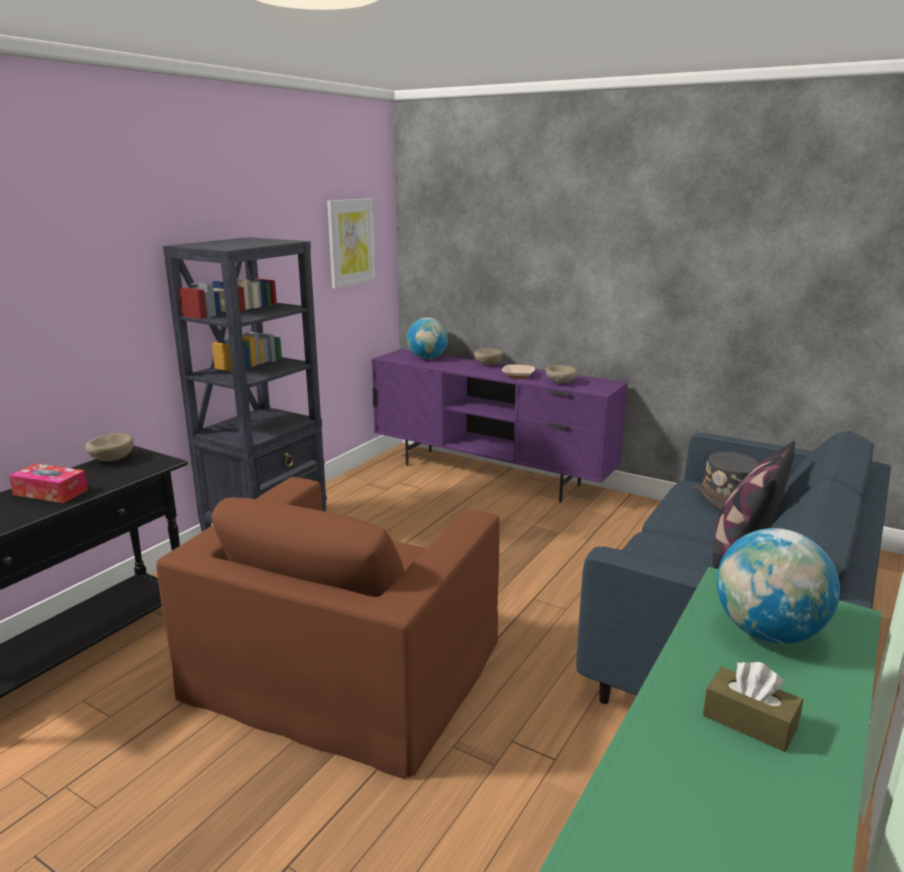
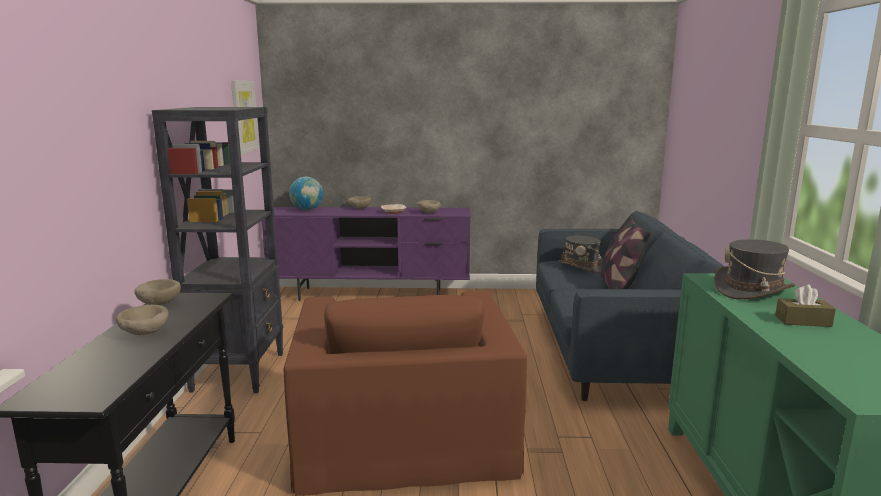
camera: 30 degrees left, 5 degrees down
(50, 492) = (144, 333): tissue box -> beige bowl
(768, 633) = (752, 290): globe -> grey hat

